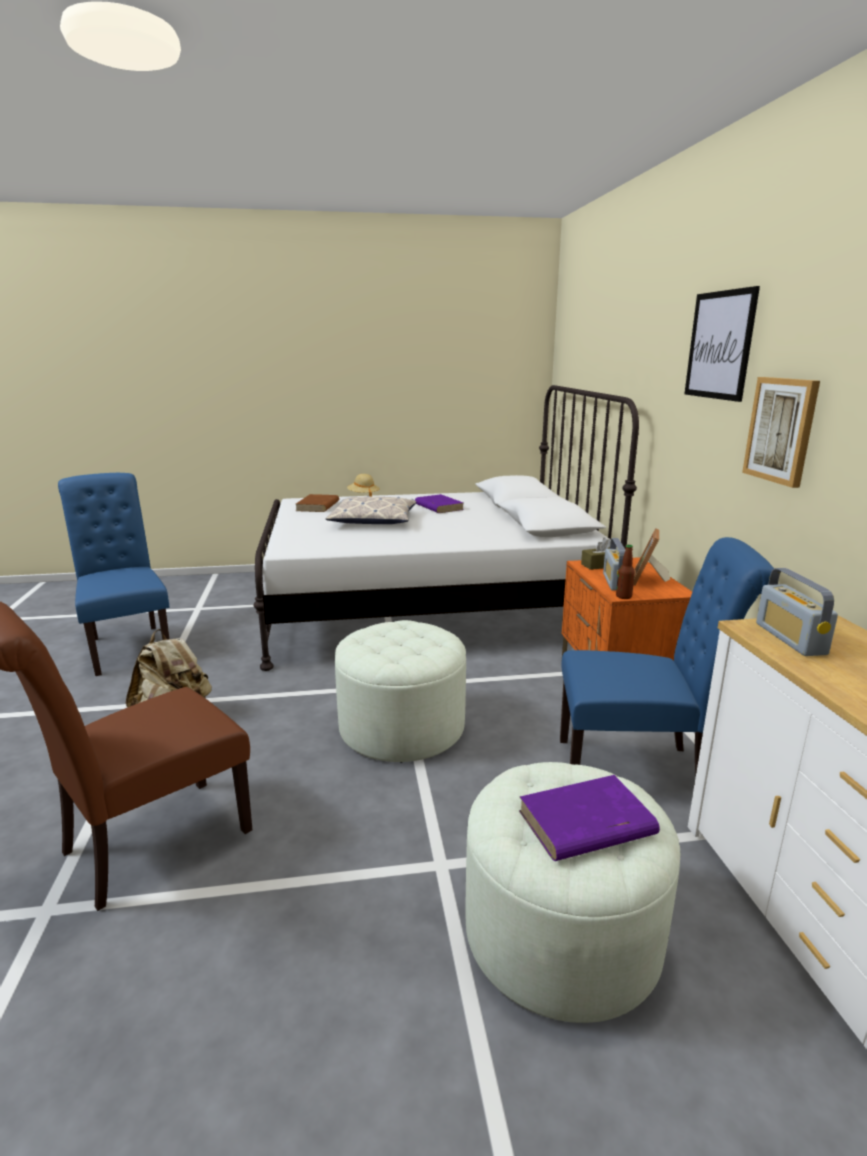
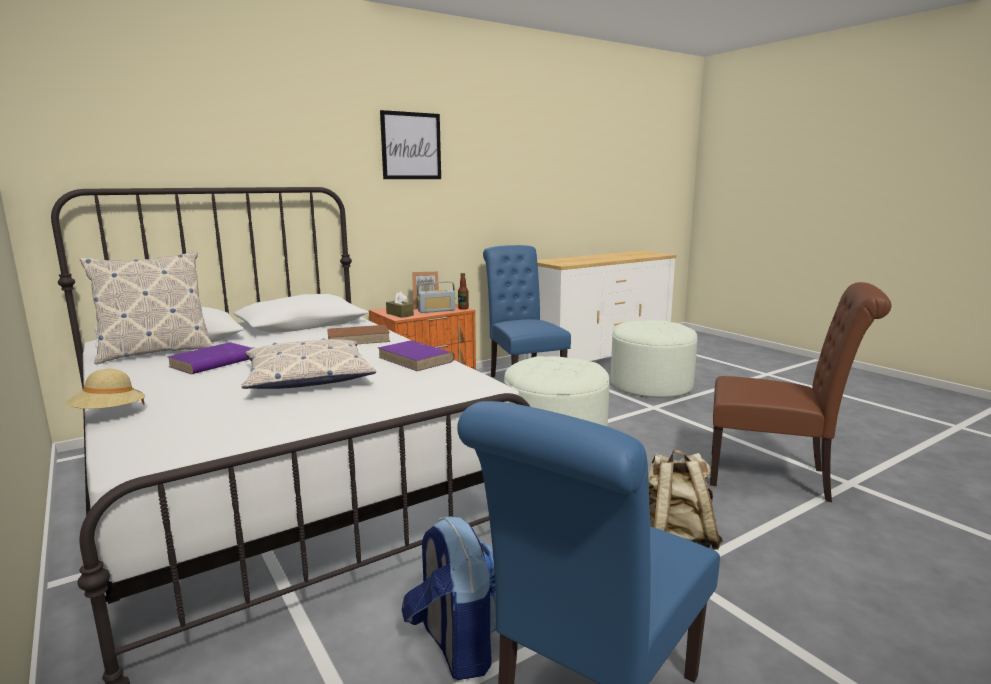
camera: 115 degrees left, 5 degrees down
(211, 629) = (454, 646): none -> backpack
(317, 506) = (212, 426): brown book -> brown book (359, 339)
(481, 499) = (155, 352): none -> pillow
(585, 824) = (657, 324): purple book -> purple book (416, 359)
(781, 430) = (473, 191): picture -> none
(790, 639) = (566, 262): radio -> none

